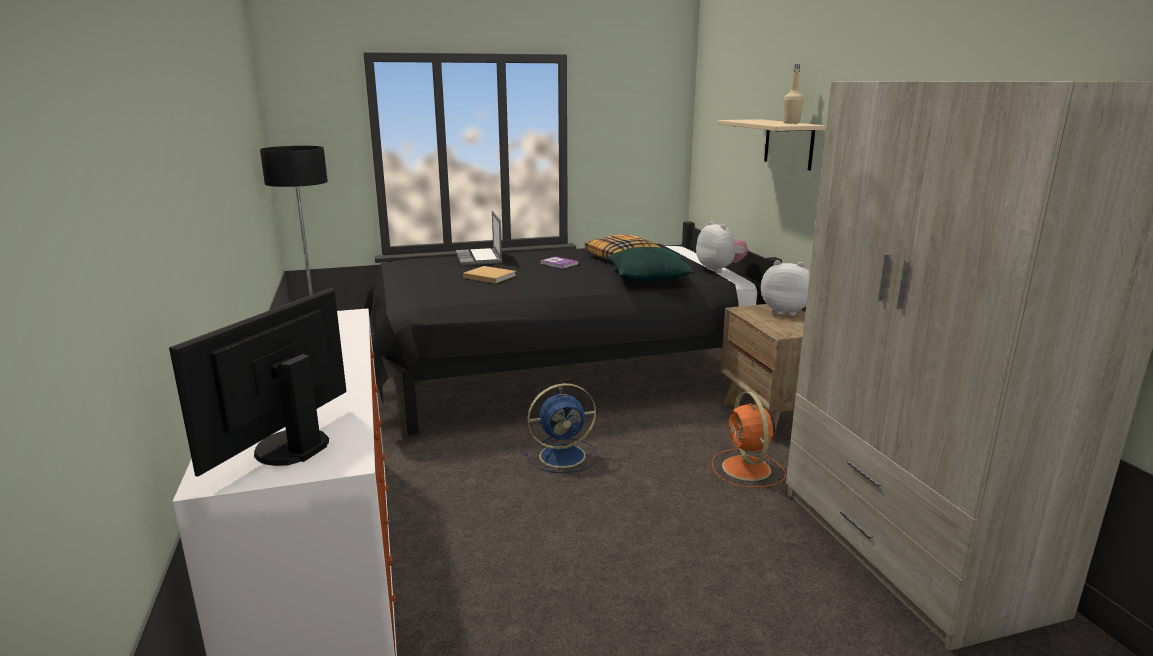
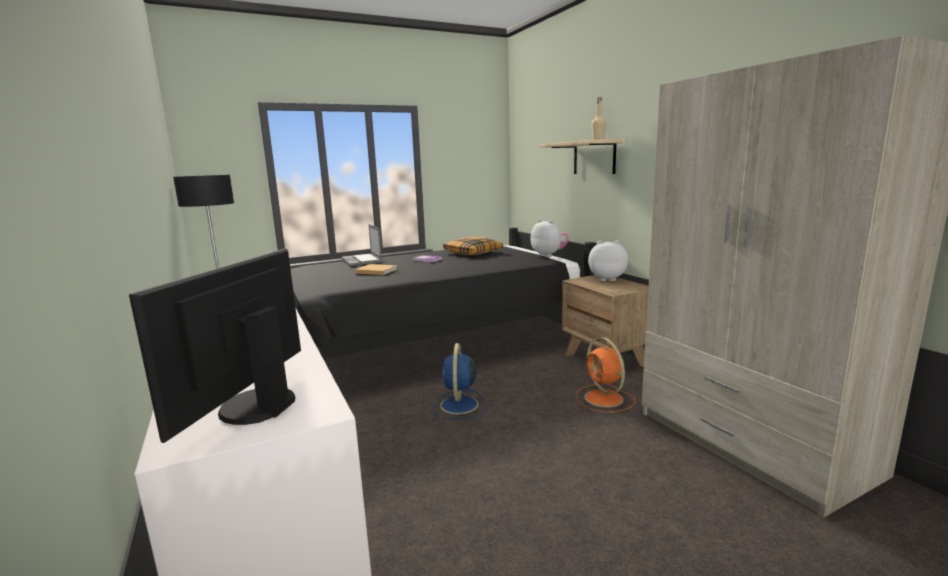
camera: 10 degrees left, 5 degrees down
(564, 455) = (459, 406): blue fan -> blue fan turned 120 degrees clockwise
(649, 278) = (501, 263): green pillow -> none

